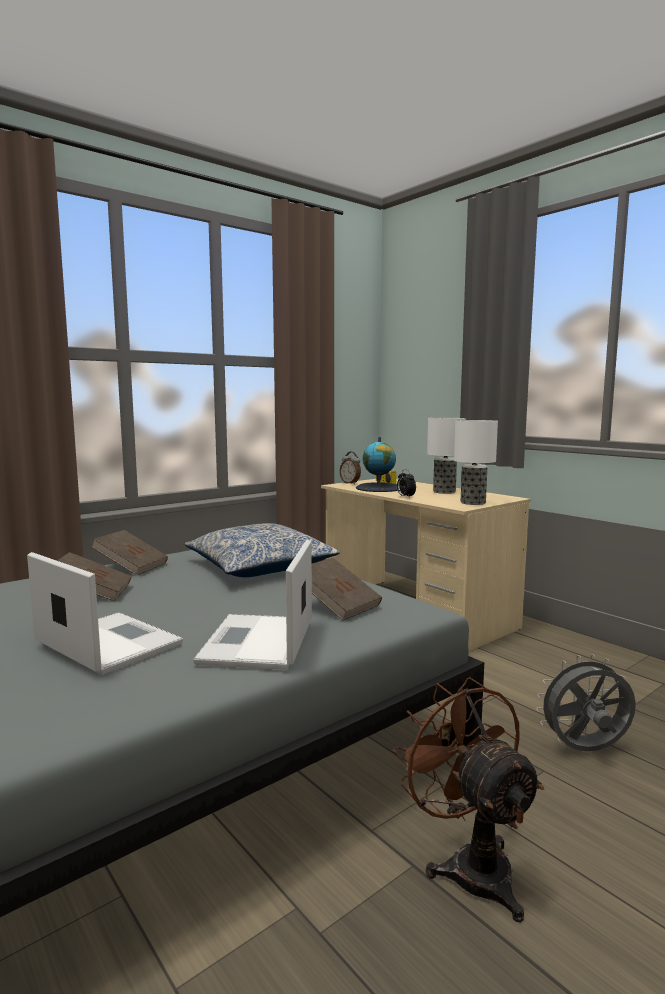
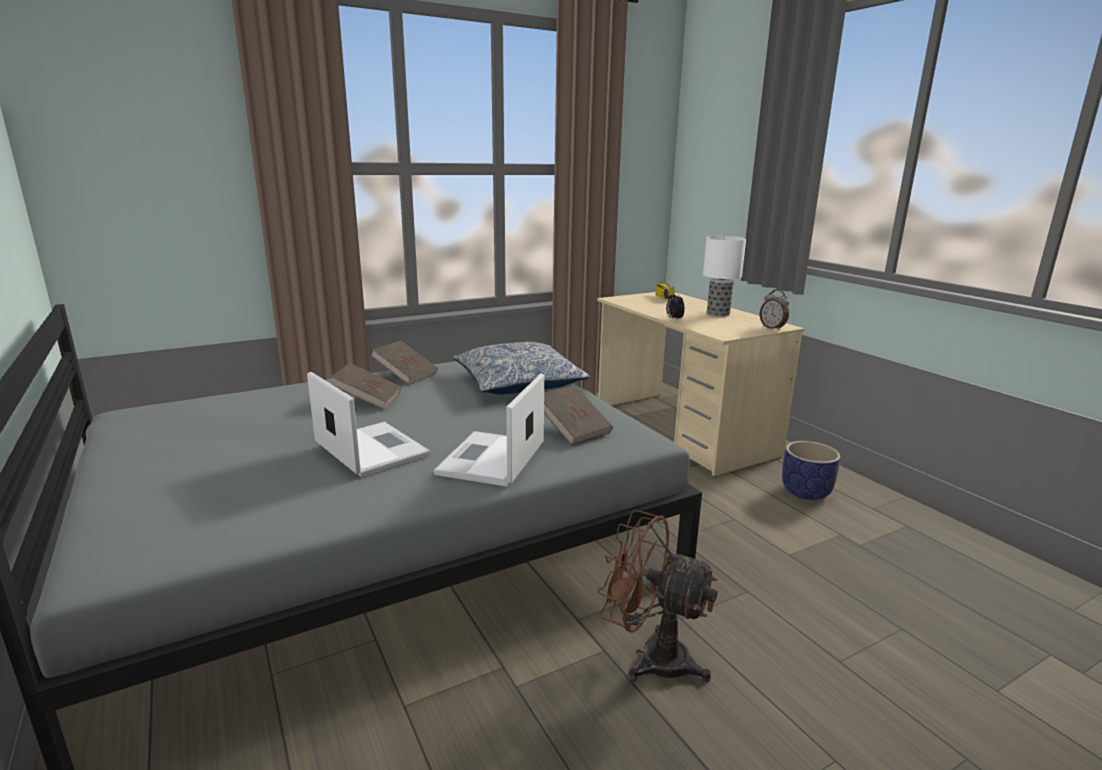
camera: 10 degrees right, 10 degrees up
(350, 483) = (628, 297): alarm clock -> alarm clock (772, 328)
(379, 488) = (653, 305): globe -> none
(470, 865) = (651, 657): brown fan -> brown fan turned 45 degrees counterclockwise
(472, 502) = (738, 330): table lamp -> none
(557, 660) = (806, 492): none -> planter
(585, 751) = (794, 579): grey fan -> none

